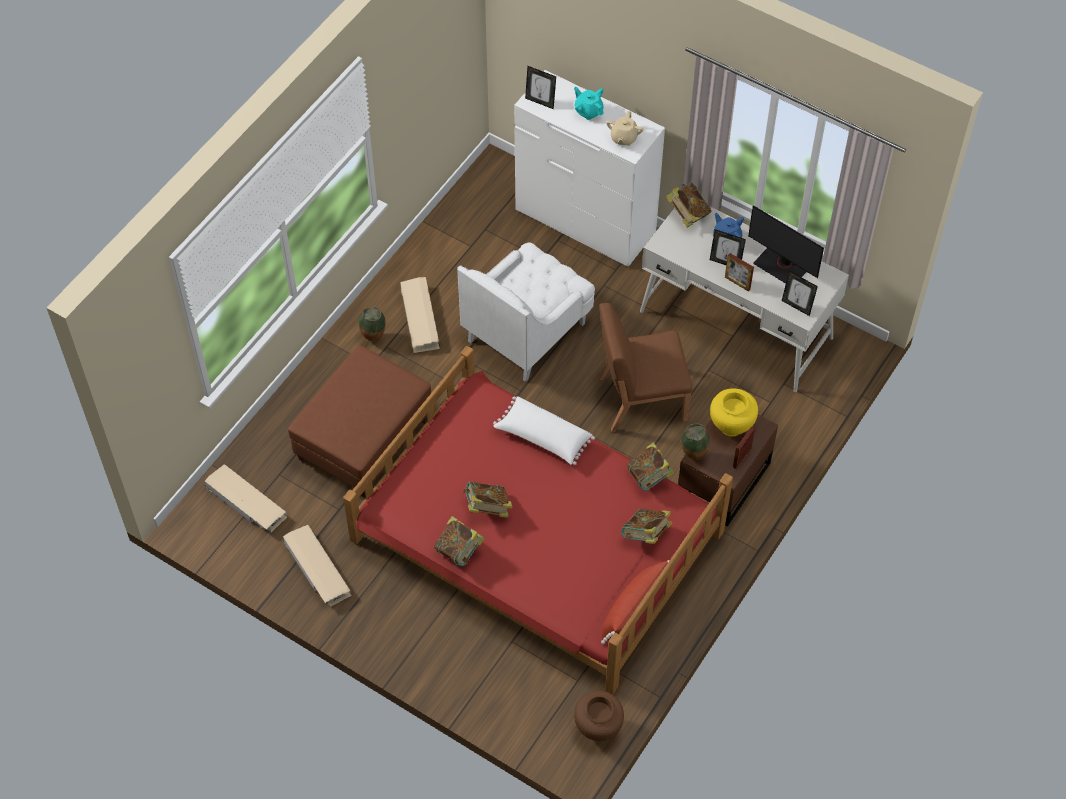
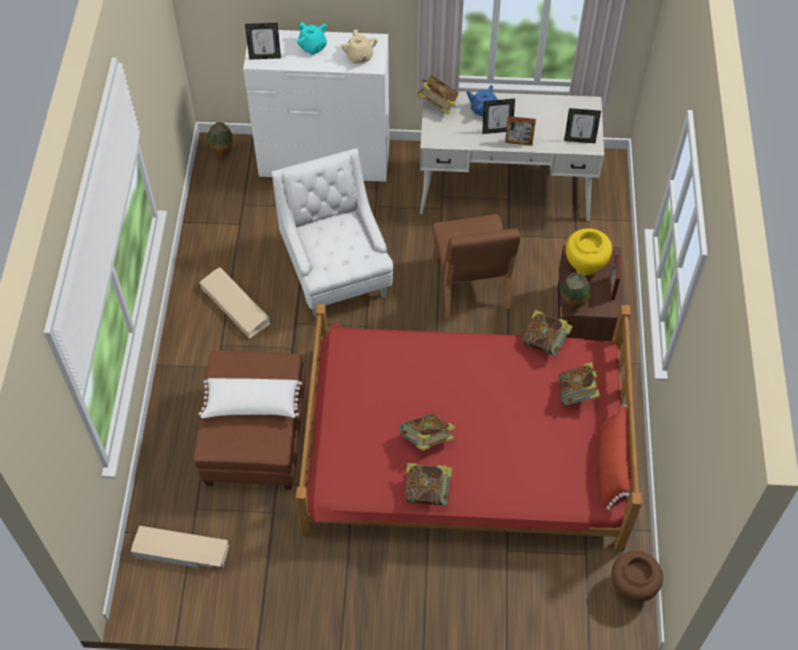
camera: 30 degrees left, 0 degrees up
(317, 569) = (289, 579): beige storage box -> none
(373, 337) = (203, 342): vase -> vase (222, 154)
(527, 331) = (337, 273): white armchair -> white armchair turned 150 degrees clockwise
(543, 437) = (432, 353): white pillow -> white pillow (251, 405)
(588, 111) = (313, 47): turquoise teapot -> turquoise teapot turned 150 degrees counterclockwise
(640, 398) = (470, 284): brown chair -> brown chair turned 60 degrees counterclockwise
(782, 265) = (544, 112): monitor -> none

